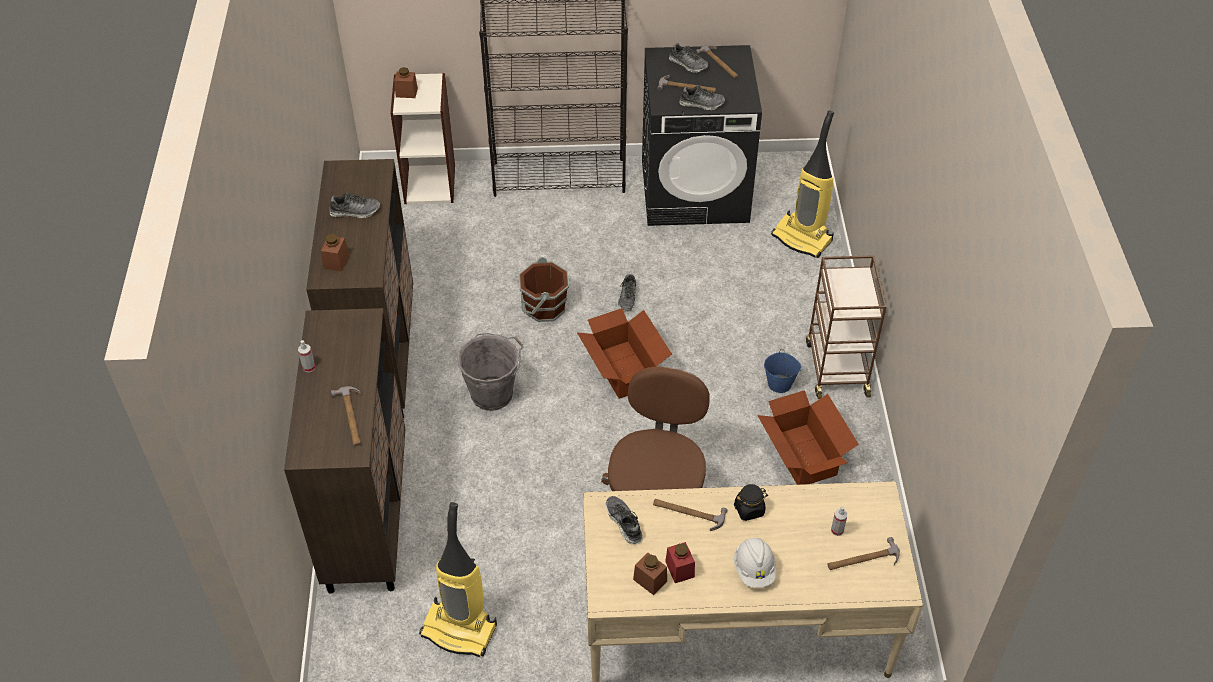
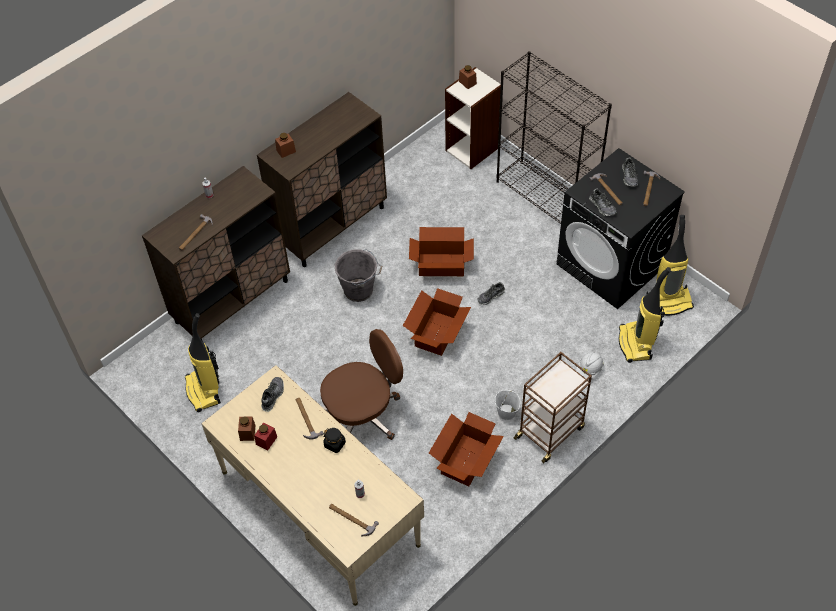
camera: 50 degrees right, 5 degrees up
(355, 211) = (327, 130): shoe -> none
(544, 307) = (442, 265): brown bucket -> cardboard box
(754, 569) = (297, 473): white hard hat -> white hard hat (589, 370)
(780, 384) = (507, 412): blue bucket -> white bucket
(781, 184) = (669, 302): none -> vacuum cleaner

